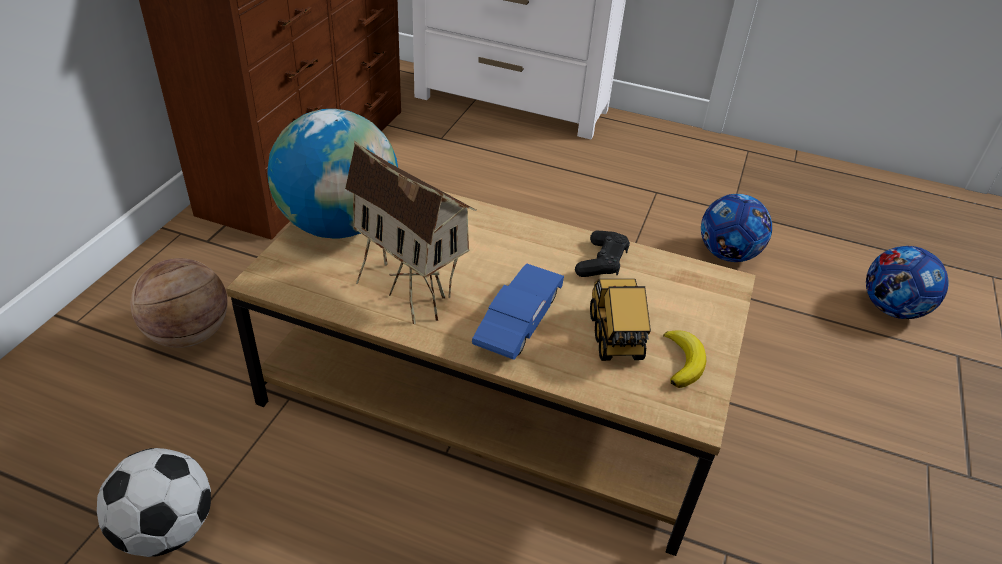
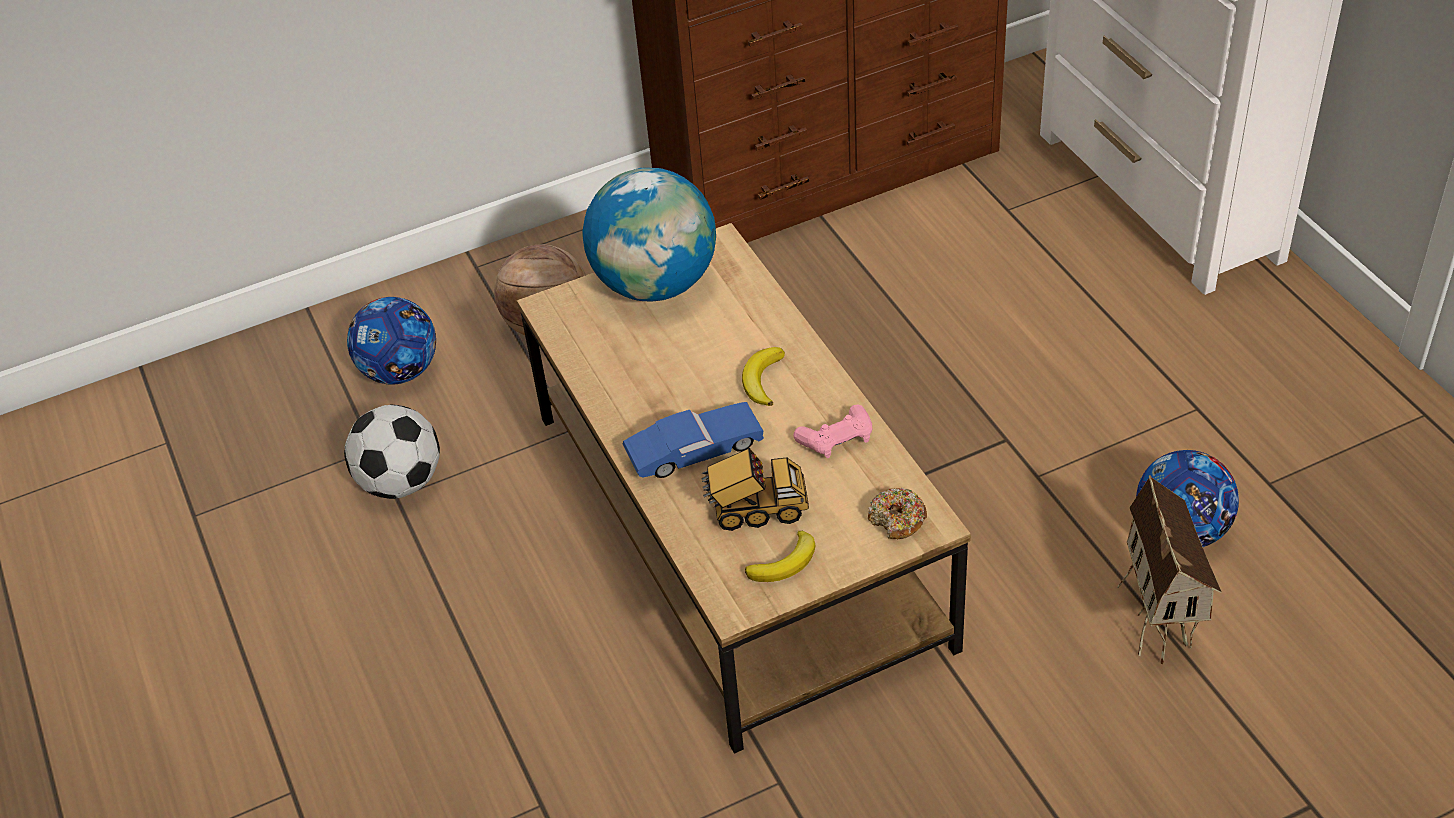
camera: 50 degrees right, 5 degrees up
(411, 293) = (642, 379): toy house -> toy house (1159, 624)
(502, 250) = (762, 379): none -> banana
(602, 262) = (836, 439): black game controller -> pink game controller
(615, 338) = (756, 511): toy truck -> toy truck turned 45 degrees clockwise
(707, 291) = (897, 520): none -> donut
(892, 309) = (1307, 710): football -> football (400, 371)

